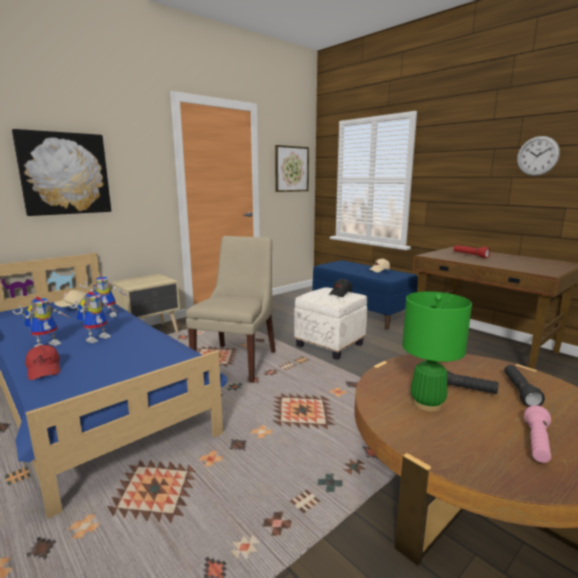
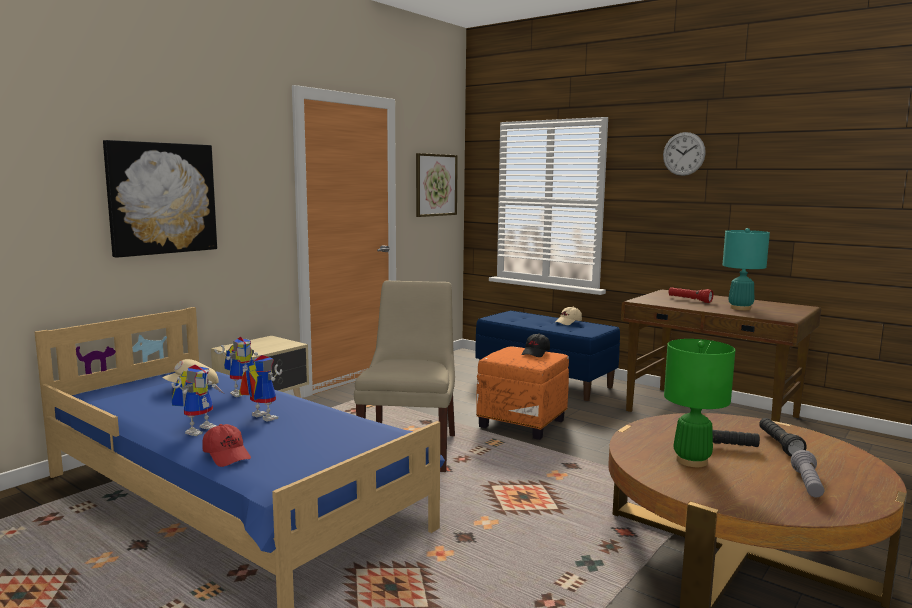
camera: 10 degrees left, 5 degrees down
(98, 337) = (259, 418): toy robot -> toy robot turned 75 degrees counterclockwise
(330, 345) = (523, 423): white ottoman -> orange ottoman
(511, 263) = (740, 308): none -> turquoise table lamp
(537, 156) = (758, 180): wall clock -> wall clock (684, 154)
(537, 444) = (807, 485): pink flashlight -> grey flashlight

